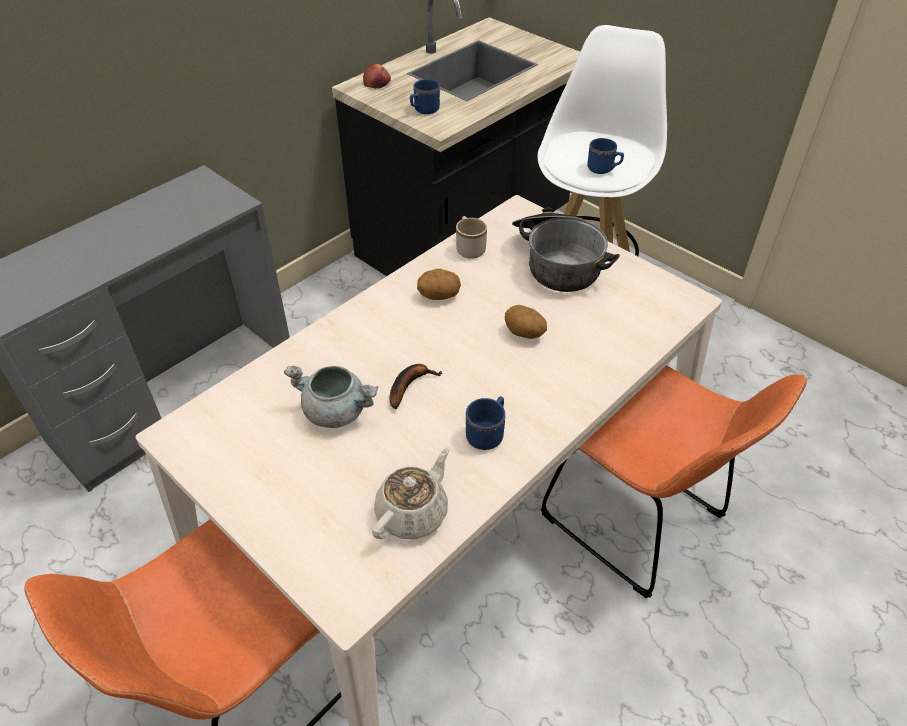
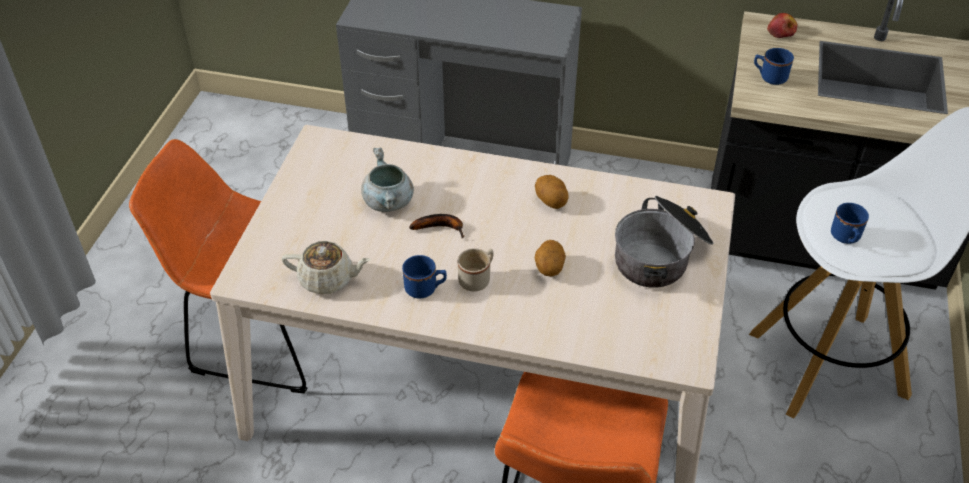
camera: 60 degrees right, 0 degrees up
(469, 248) = (627, 194): beige mug -> beige mug (477, 279)

